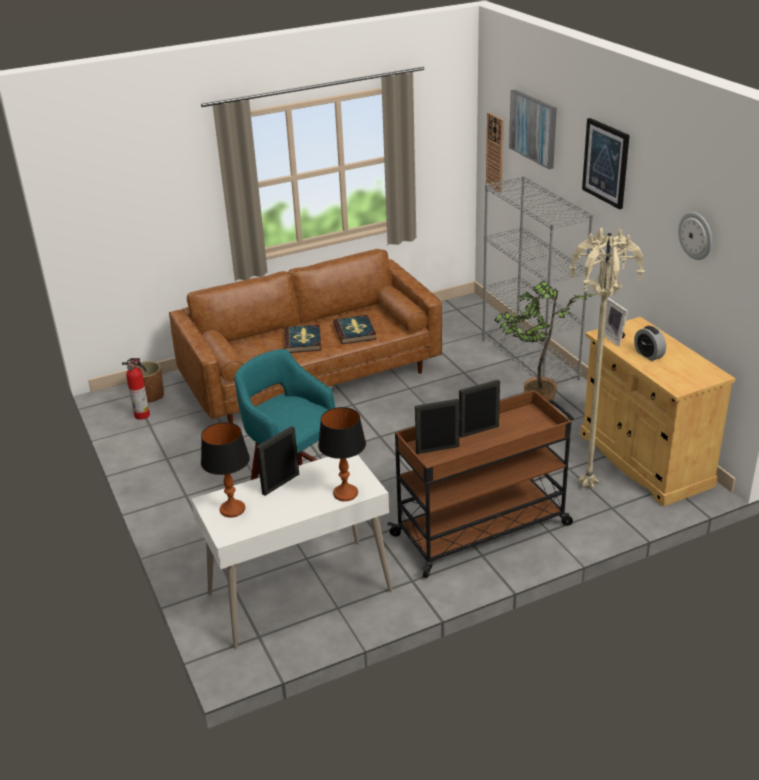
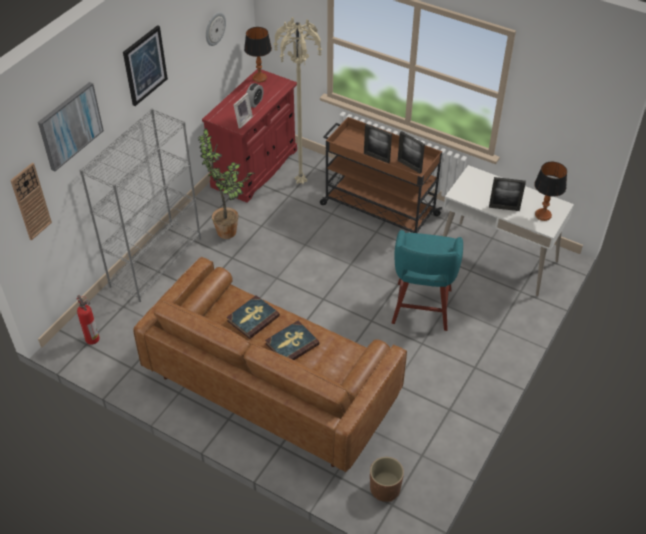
camera: 125 degrees left, 15 degrees up
(143, 415) = (413, 471): fire extinguisher -> fire extinguisher (92, 338)
(346, 493) = (485, 179): table lamp -> table lamp (259, 78)
(644, 460) = (255, 168): beige cabinet -> red cabinet

